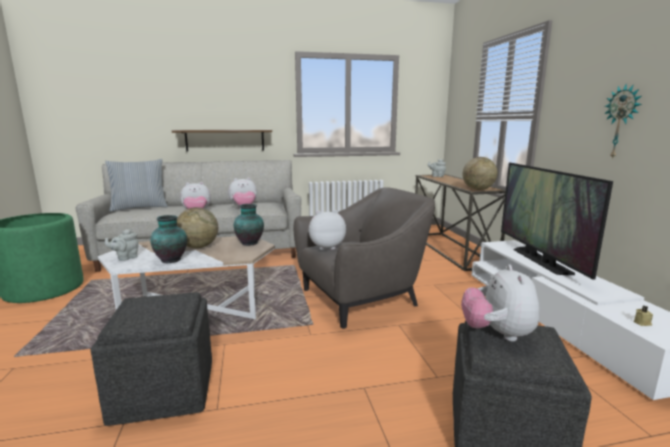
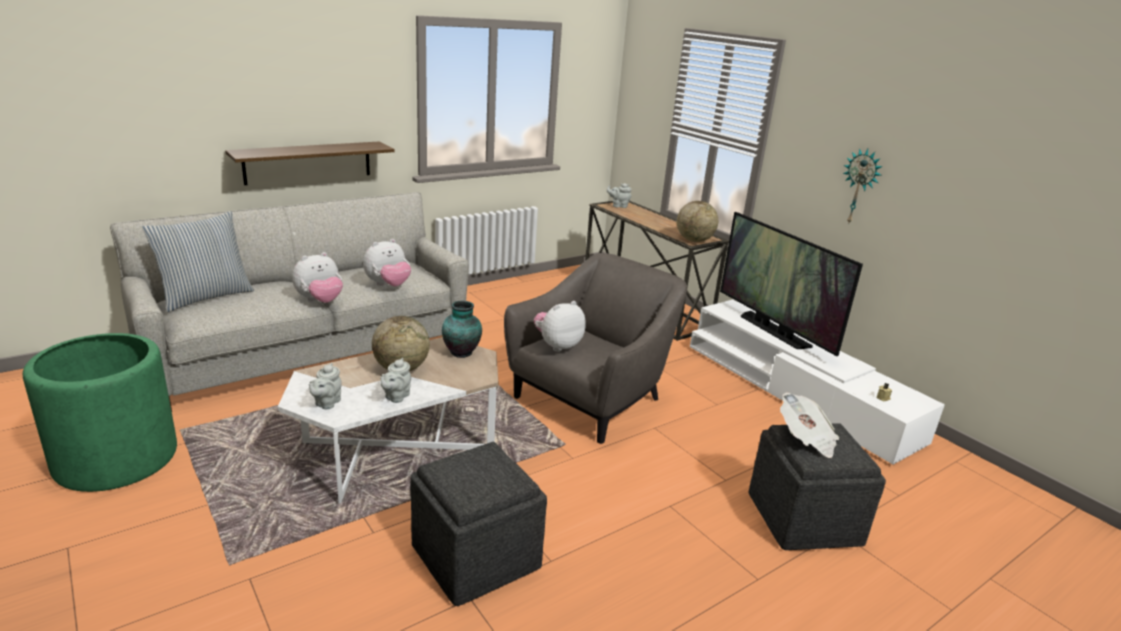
camera: 25 degrees left, 10 degrees up
(172, 260) = (396, 397): vase -> grey teapot
(497, 334) = (806, 439): plush toy -> newspaper

